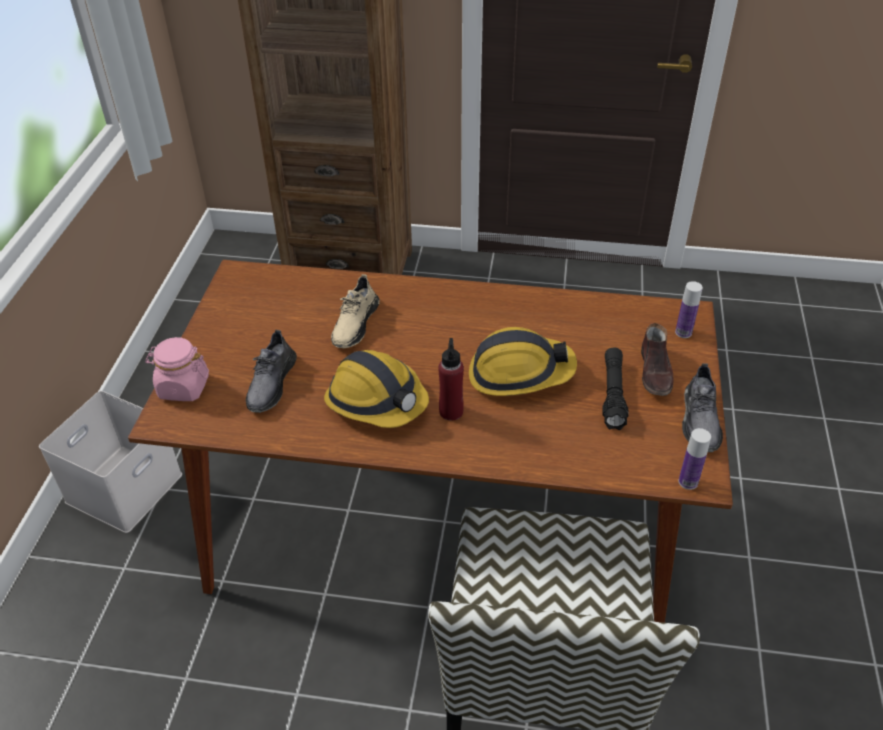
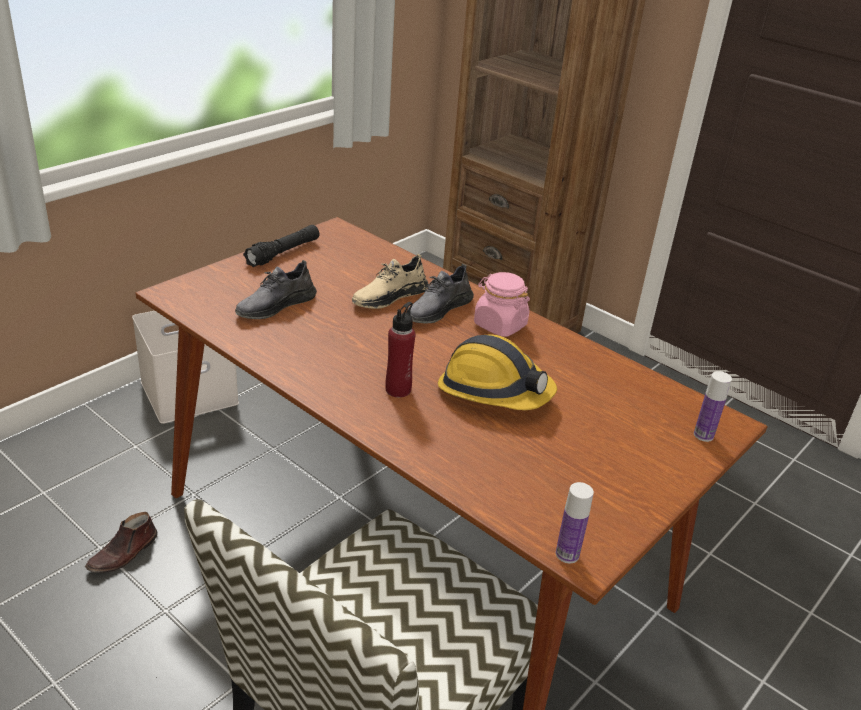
camera: 30 degrees right, 10 degrees down
(183, 387) = (210, 280): pink jar -> pink jar (499, 325)
(377, 401) = (344, 354): hard hat -> none
(613, 394) = (569, 448): black flashlight -> black flashlight (283, 253)
(655, 372) = (635, 452): brown shoe -> brown shoe (124, 554)
(700, 420) = (640, 512): grey shoe -> grey shoe (438, 309)

